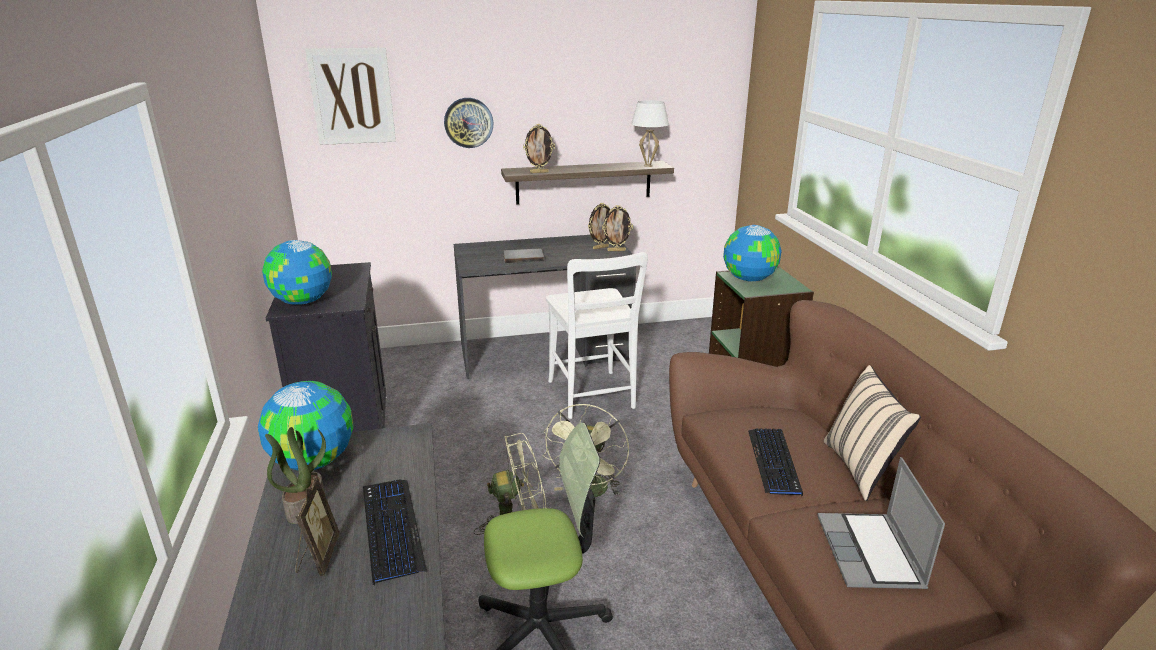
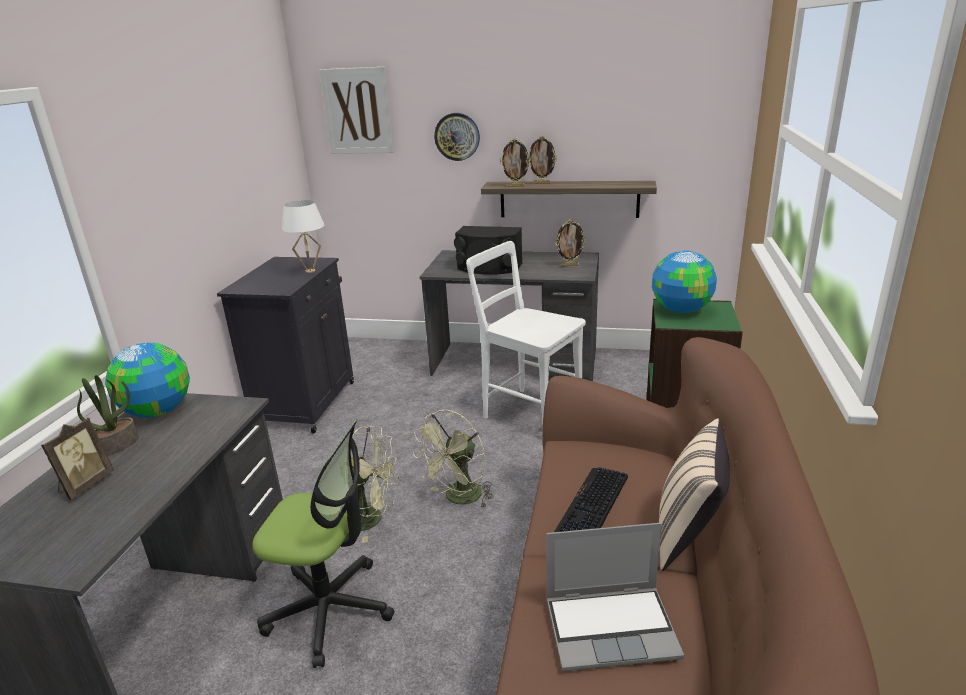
camera: 25 degrees right, 0 degrees up
(302, 302) = (254, 284): globe -> none
(391, 529) = (151, 477): keyboard -> none
(523, 257) = (489, 267): grey book -> black speaker
(592, 397) = (528, 412): white chair -> white chair turned 120 degrees clockwise
(616, 250) = (583, 269): picture frame -> picture frame (542, 183)
(648, 166) = (631, 185): white table lamp -> white table lamp (310, 271)
(871, 553) = (612, 627): laptop -> laptop turned 120 degrees counterclockwise

